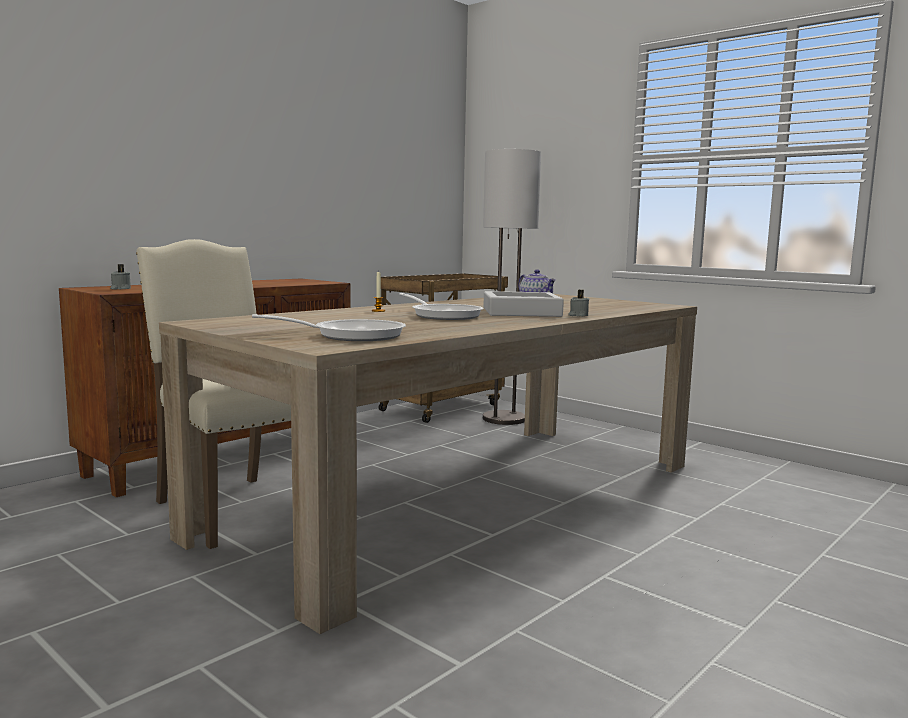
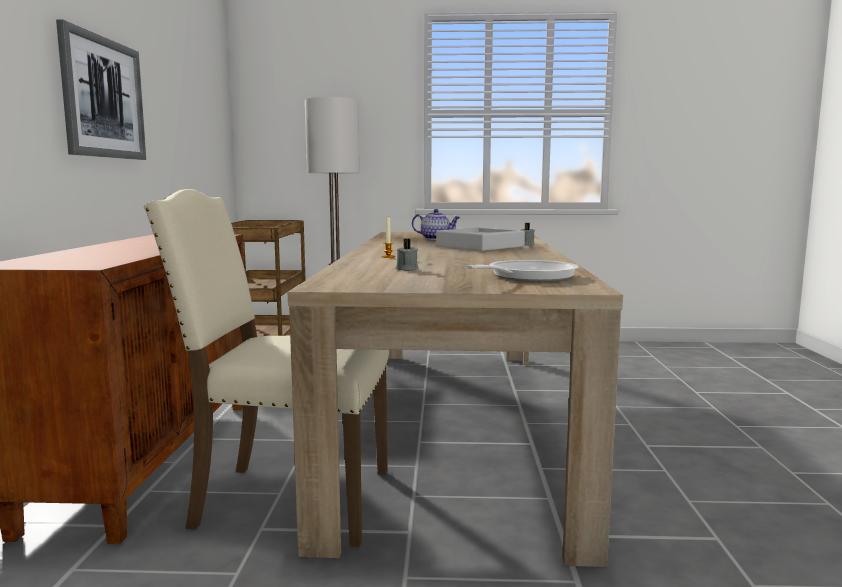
camera: 40 degrees left, 0 degrees up
(120, 289) = (64, 261): grey candle -> grey candle (406, 269)
(248, 165) = (103, 98): none -> picture
(443, 315) = (457, 254): frying pan -> none

